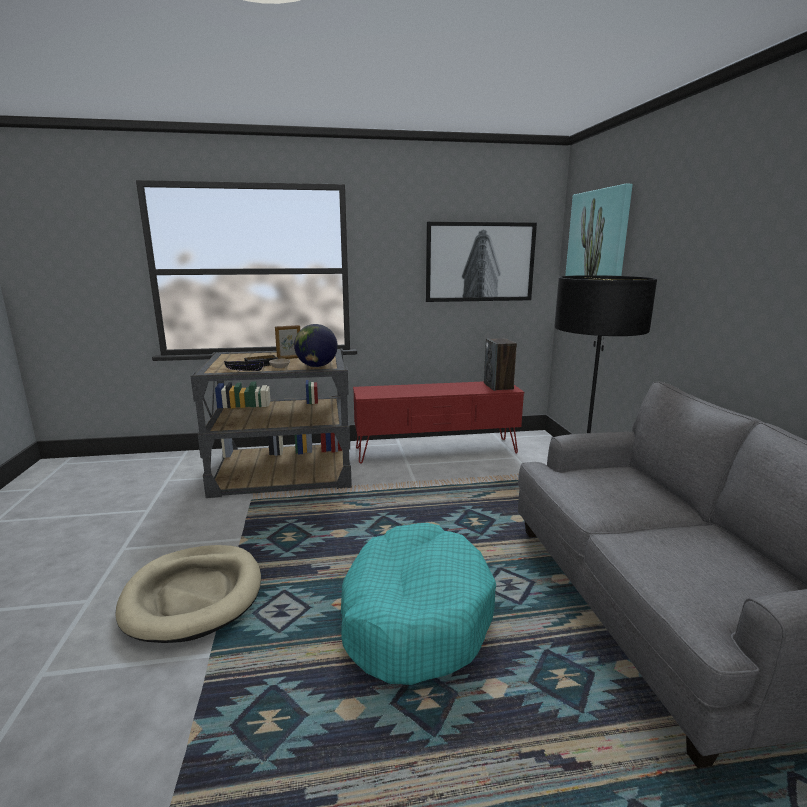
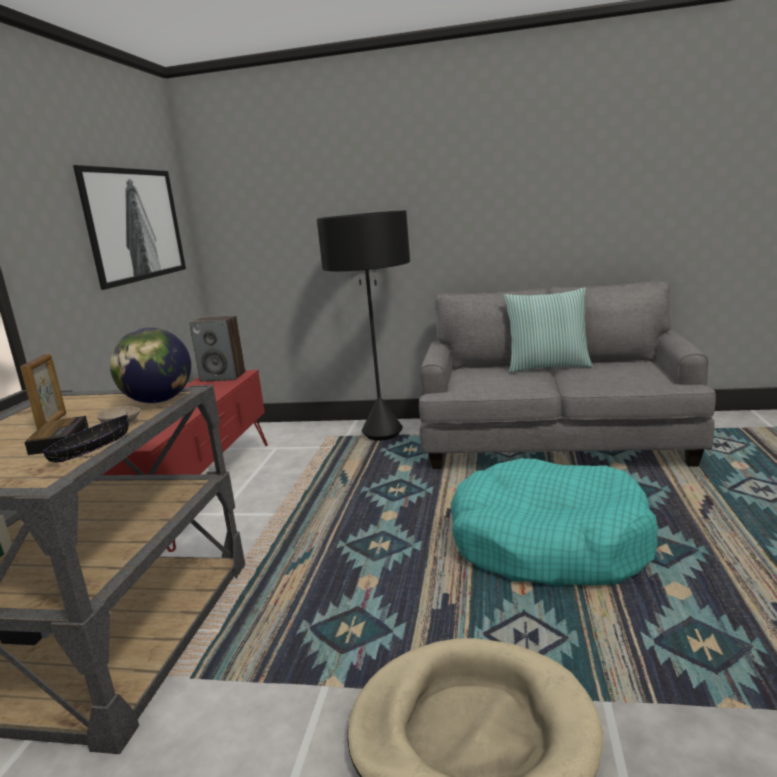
camera: 70 degrees left, 0 degrees up
(597, 244) = (269, 190): picture -> none
(690, 516) = (547, 366): none -> pillow

